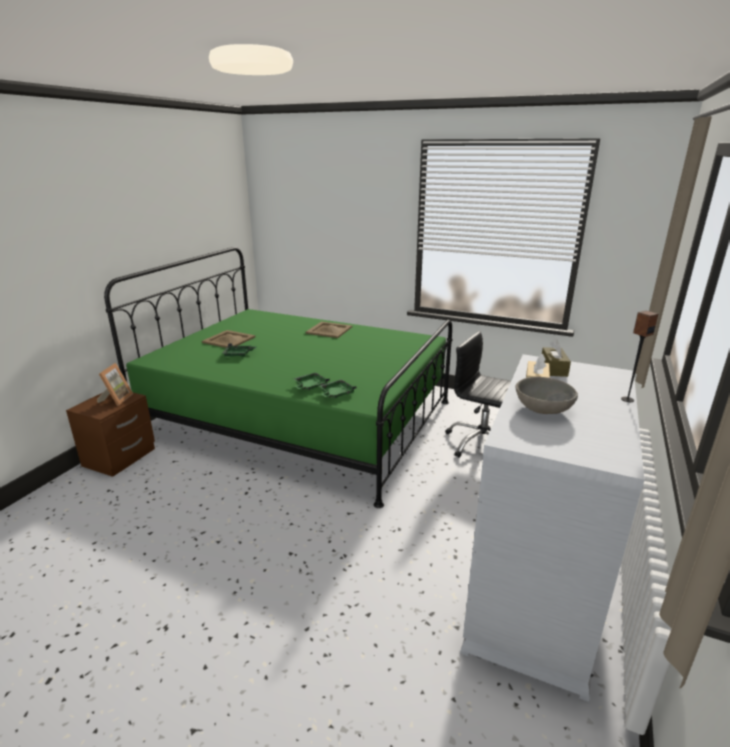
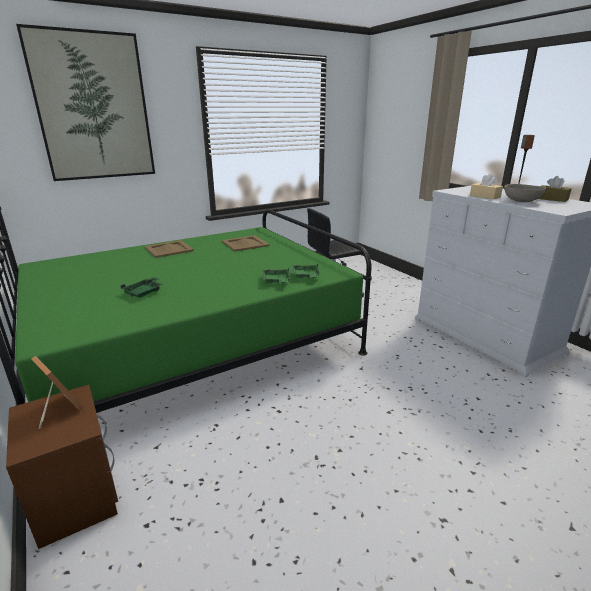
camera: 55 degrees left, 0 degrees up
(229, 340) = (91, 289): beige tray -> beige tray (245, 244)
(326, 197) = (93, 108): none -> picture
(553, 368) = (463, 191): brown tissue box -> brown tissue box (551, 199)

